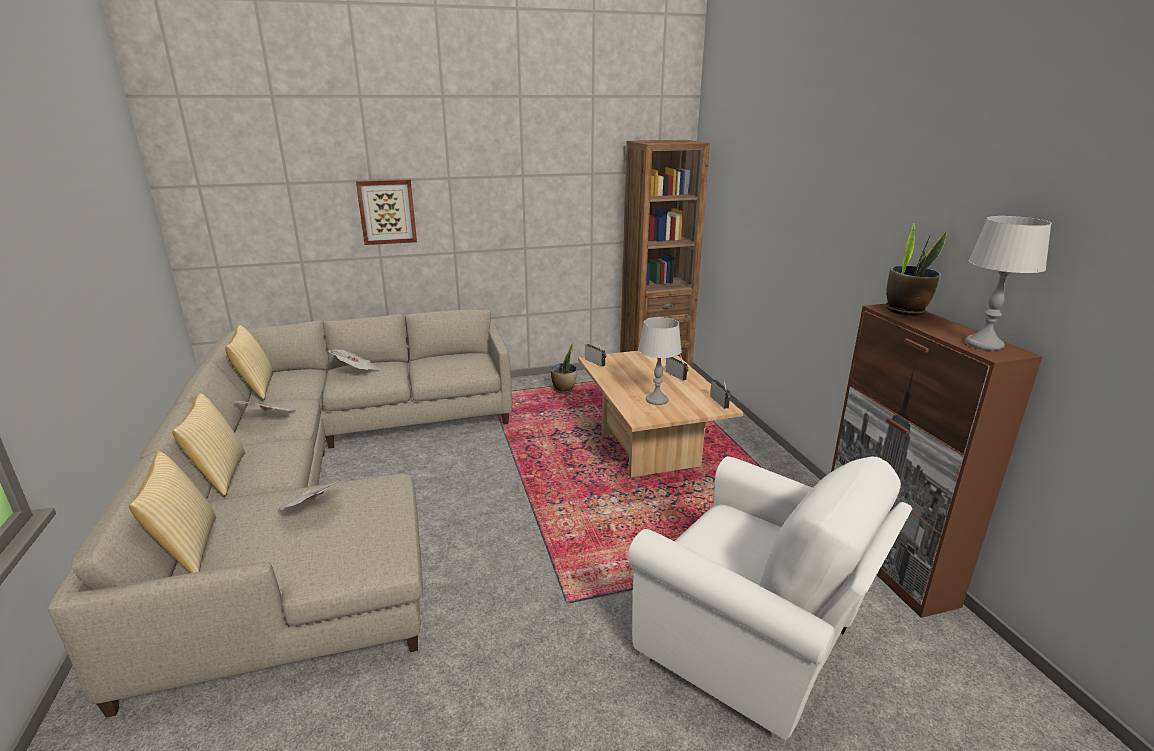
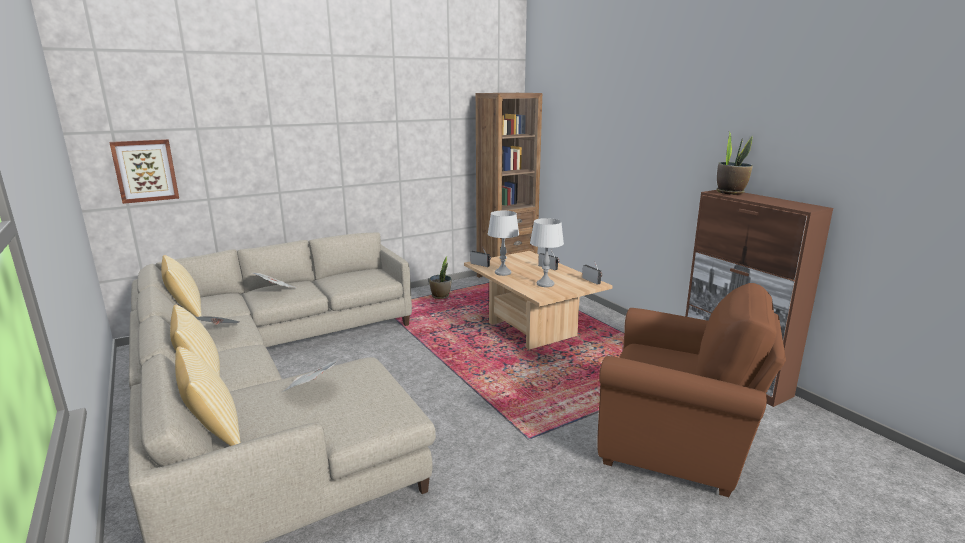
camera: 15 degrees left, 5 degrees down
(387, 212) = (286, 152): picture -> picture (145, 170)
(755, 648) = (678, 443): white armchair -> brown armchair
(984, 344) = (795, 205): grey table lamp -> grey table lamp (503, 273)

